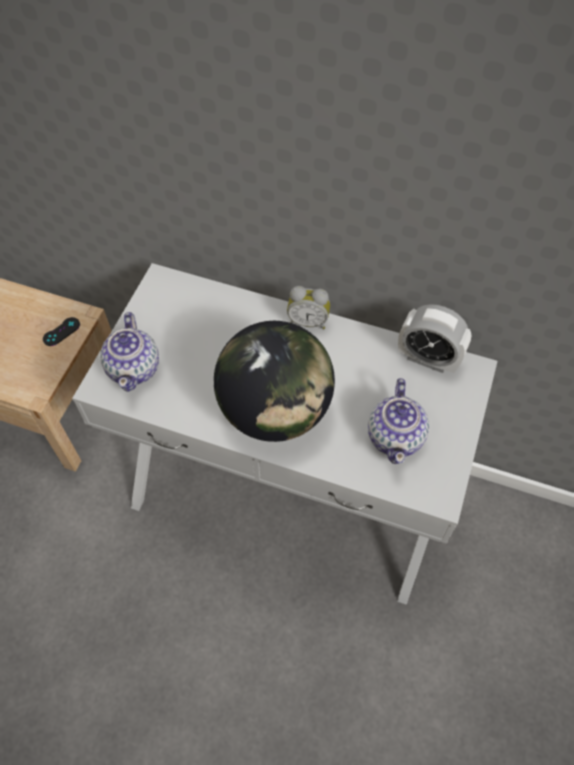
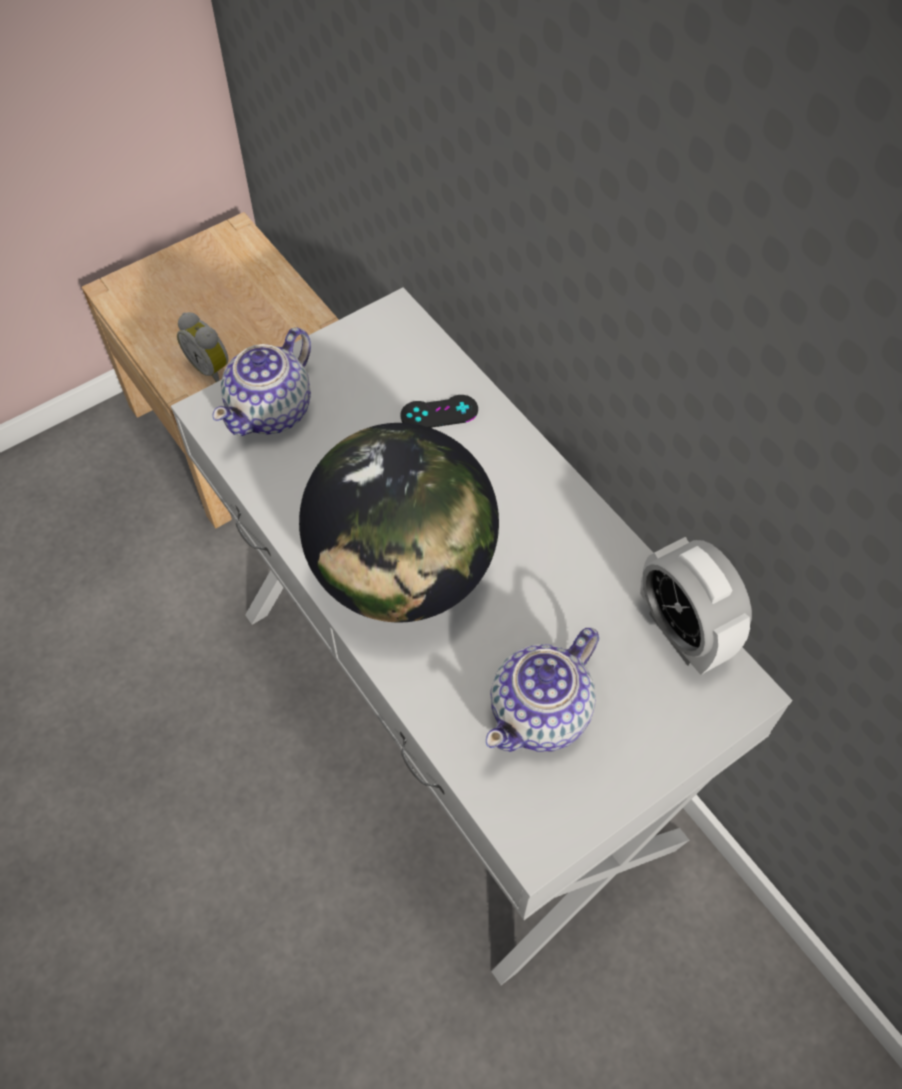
camera: 35 degrees right, 0 degrees up
(61, 331) = (276, 331): black game controller -> black game controller (439, 412)
(308, 321) = (548, 478): alarm clock -> alarm clock (211, 368)

